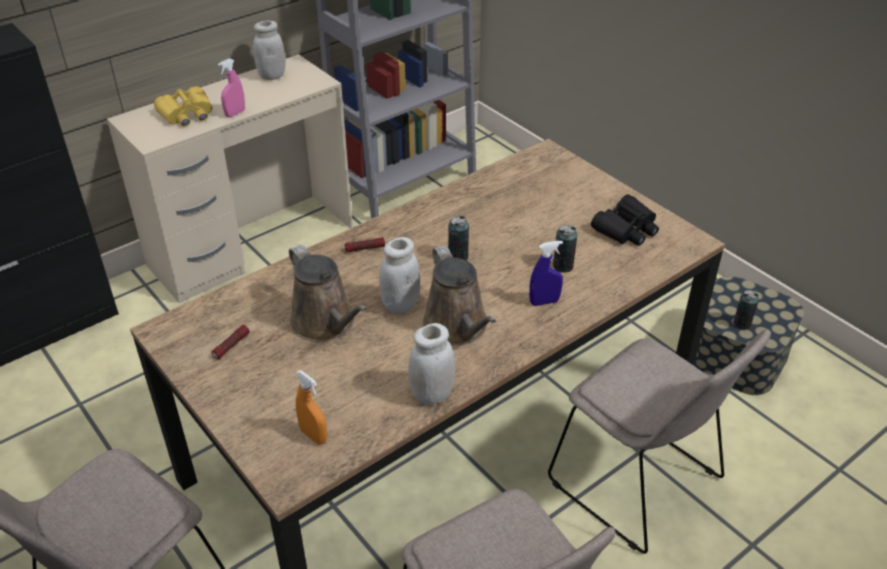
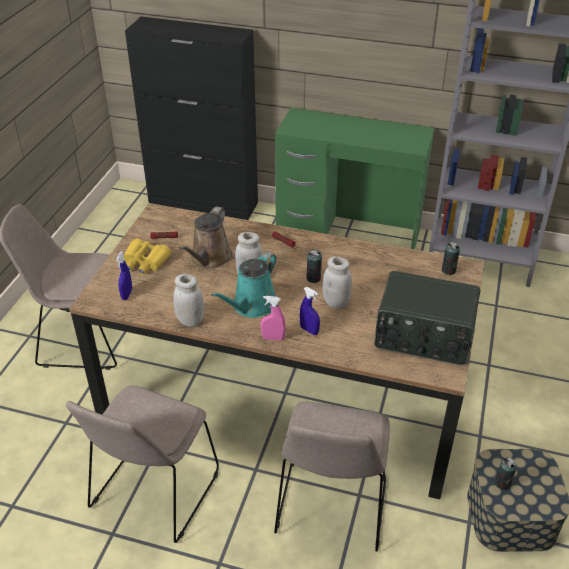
camera: 55 degrees right, 0 degrees up
(187, 114) = (324, 126): yellow binoculars -> yellow binoculars (145, 262)
(235, 113) = (346, 139): pink spray bottle -> pink spray bottle (273, 338)
(252, 245) = (348, 233): beige desk -> green desk
(272, 76) = (398, 131): white jar -> white jar (336, 302)
(313, 436) = (127, 294): orange spray bottle -> blue spray bottle
(458, 328) = (252, 306): brown watering can -> turquoise watering can
(563, 266) = (352, 324): can -> can (448, 270)
(626, 229) = (423, 337): black binoculars -> radio

